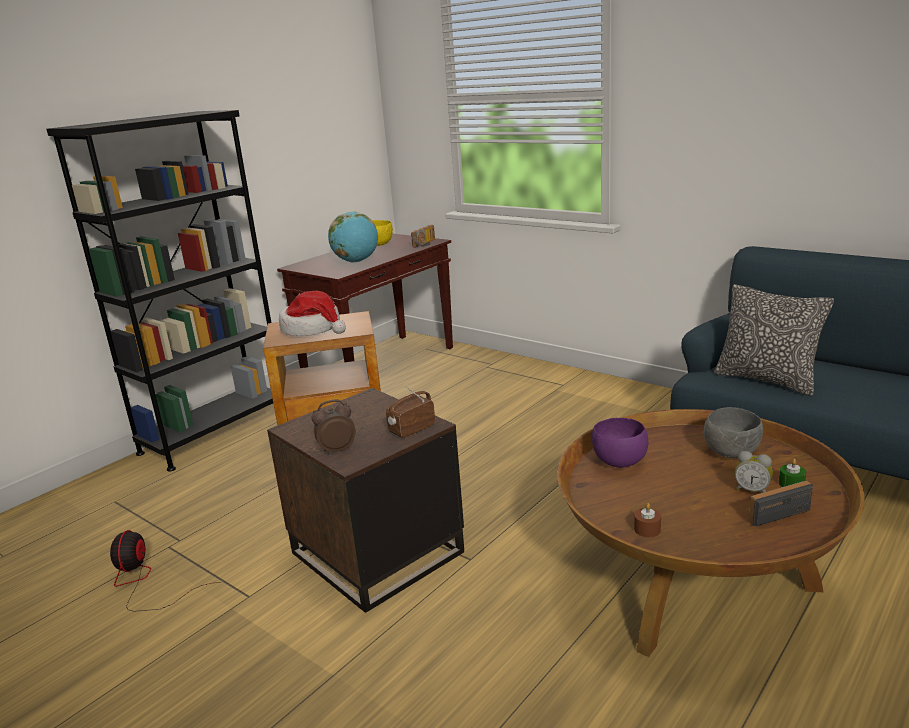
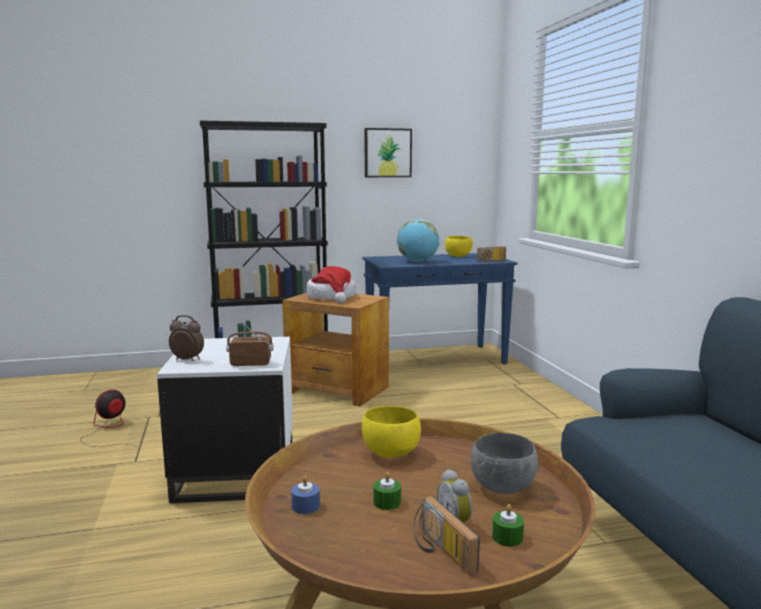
camera: 35 degrees right, 10 degrees down
(278, 134) = (387, 153): none -> picture
(375, 553) = (235, 471): brown side table -> white side table
(381, 364) = (436, 359): brown console table -> blue console table
(618, 462) = (389, 453): purple bowl -> yellow bowl
(647, 529) = (305, 506): brown candle -> blue candle
(688, 498) = (387, 502): none -> green candle
(767, 380) = (666, 446): pillow -> none
(776, 512) = (440, 551): radio -> radio turned 135 degrees counterclockwise

